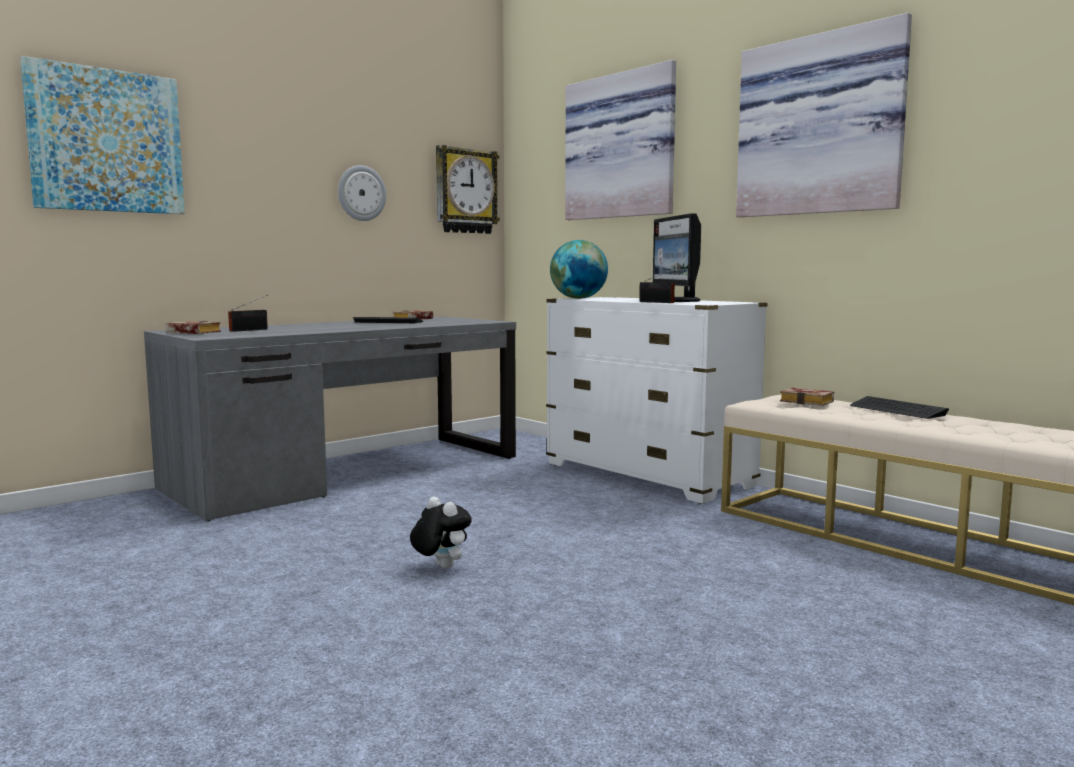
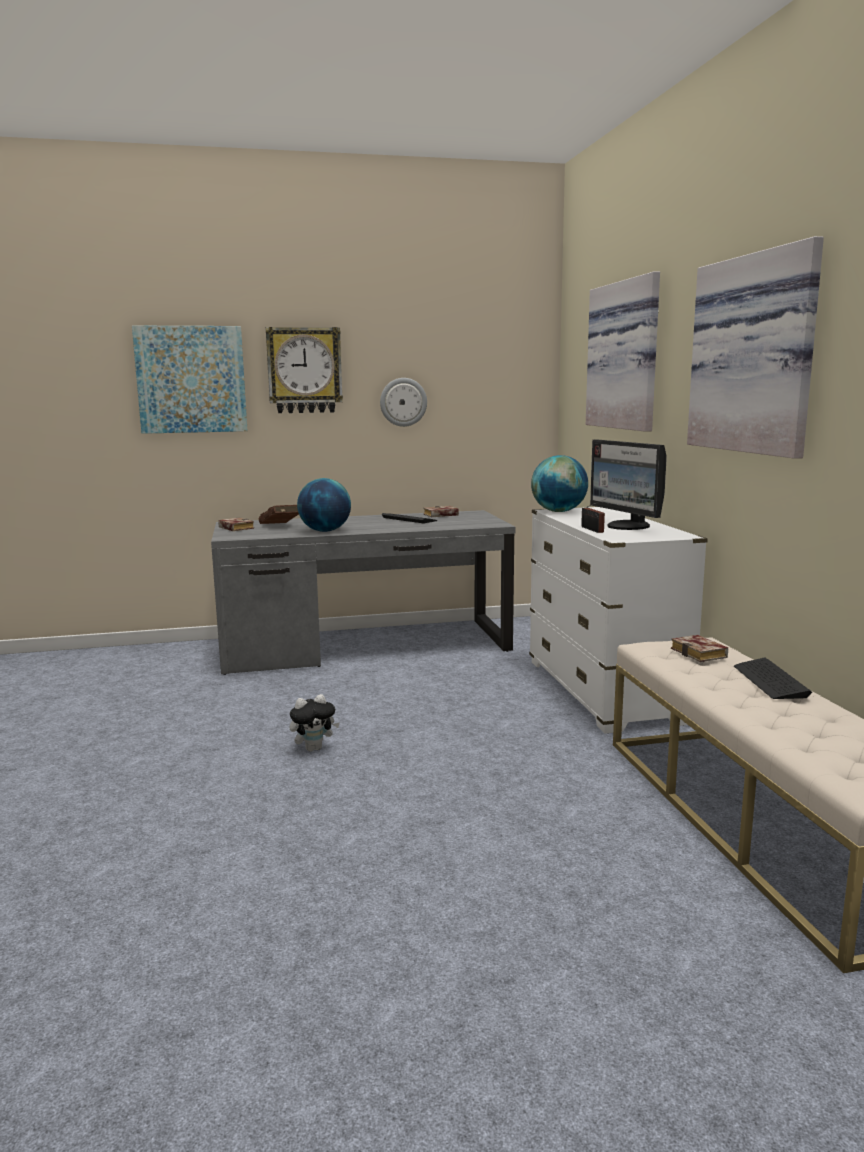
camera: 30 degrees right, 5 degrees up
(251, 330) = (281, 526): radio -> brown book
(320, 330) = (325, 531): none -> globe
(440, 567) = (314, 748): plush toy -> plush toy turned 75 degrees clockwise
(465, 191) = (513, 391): wall clock -> wall clock (304, 370)
(677, 301) = (627, 526): monitor -> monitor turned 45 degrees counterclockwise

